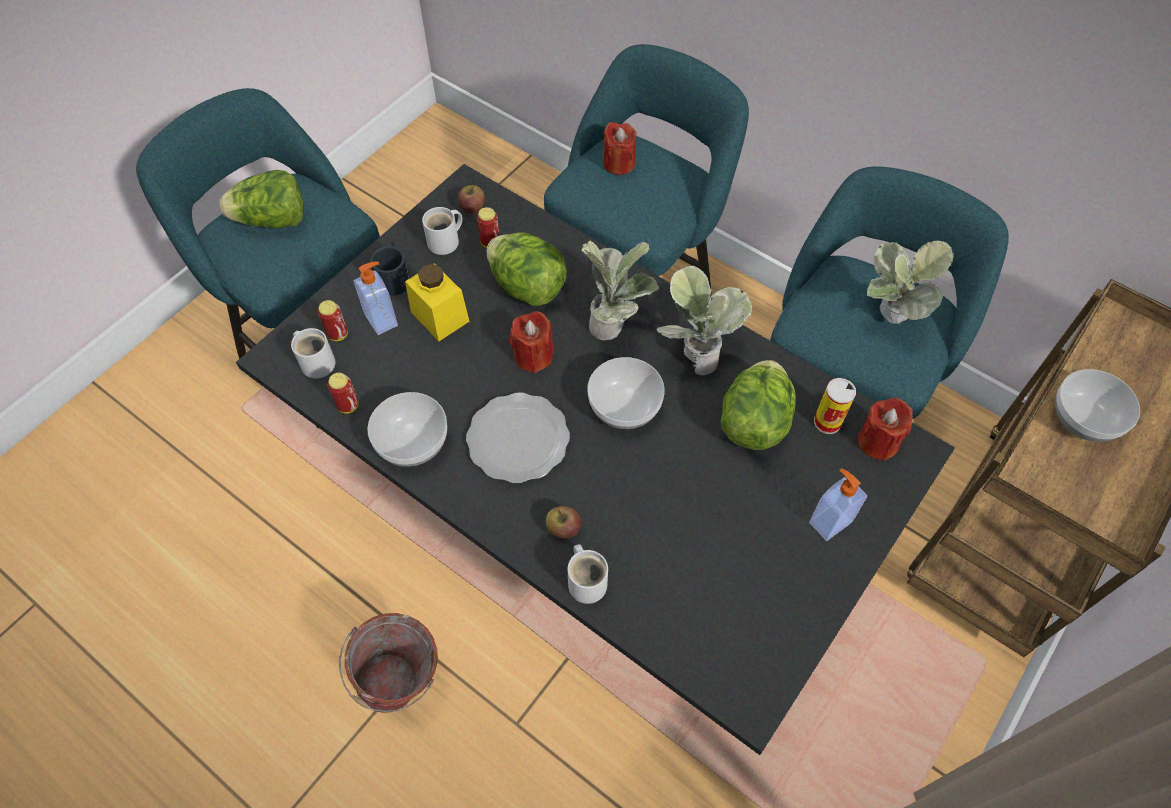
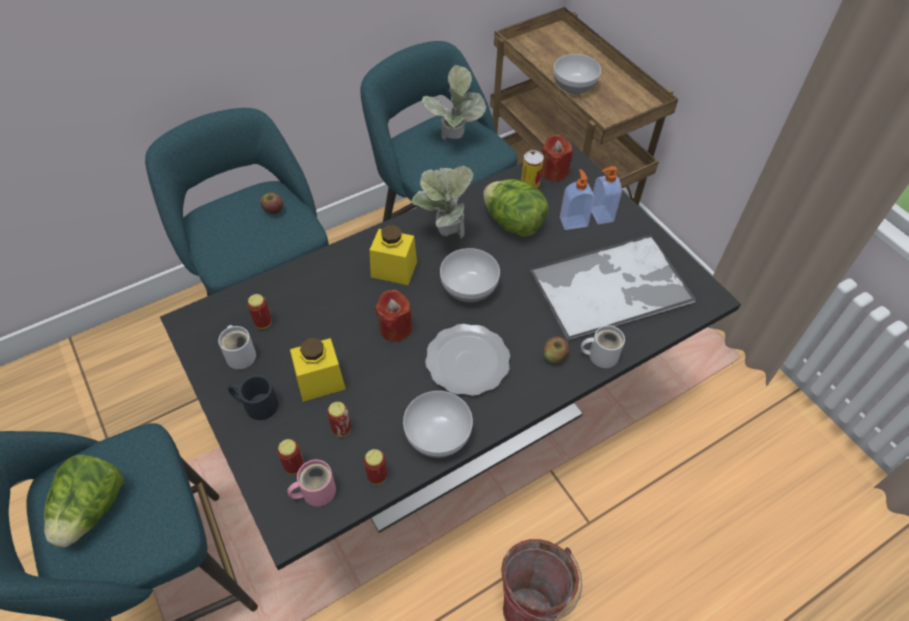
camera: 70 degrees left, 5 degrees down
(317, 361) = (315, 491): white mug -> pink mug
(382, 319) = (298, 425): soap dispenser -> soap dispenser (573, 221)
(390, 356) = (341, 429): none -> can
(472, 207) = (216, 324): apple -> apple (273, 210)
(527, 287) = (326, 311): lettuce -> none
(615, 325) = (394, 269): potted plant -> yellow jar
(618, 163) = (221, 225): red candle -> none
(705, 568) = (612, 287): none -> tray

